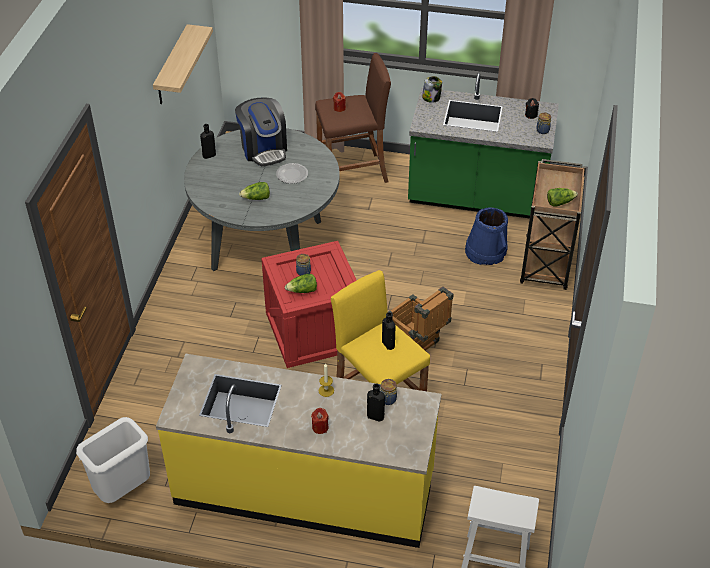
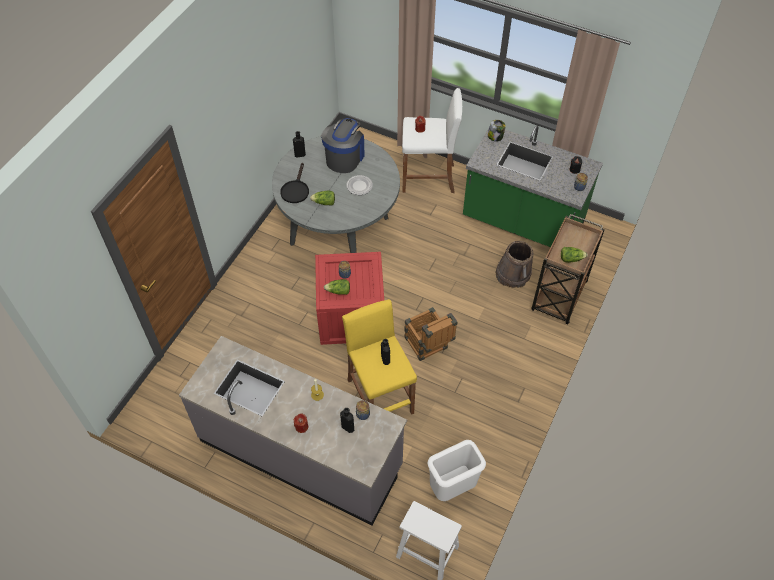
camera: 15 degrees right, 10 degrees up
(124, 492) = (167, 421): white trash can -> white trash can (452, 488)
(172, 66) = (276, 80): shelf -> none
(217, 191) = (295, 190): none -> black frying pan
(263, 149) = (344, 157): coffee machine -> coffee machine turned 150 degrees counterclockwise
(304, 489) = (301, 453): yellow counter -> grey counter
(353, 172) = (428, 178): brown stool -> white stool
(486, 251) = (513, 274): blue bucket -> brown bucket

